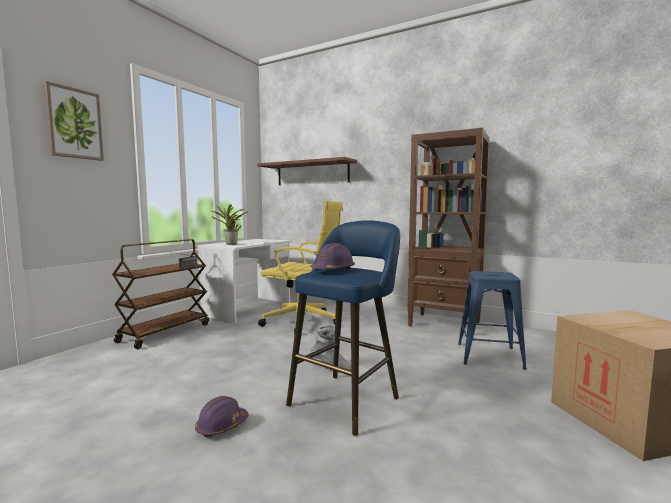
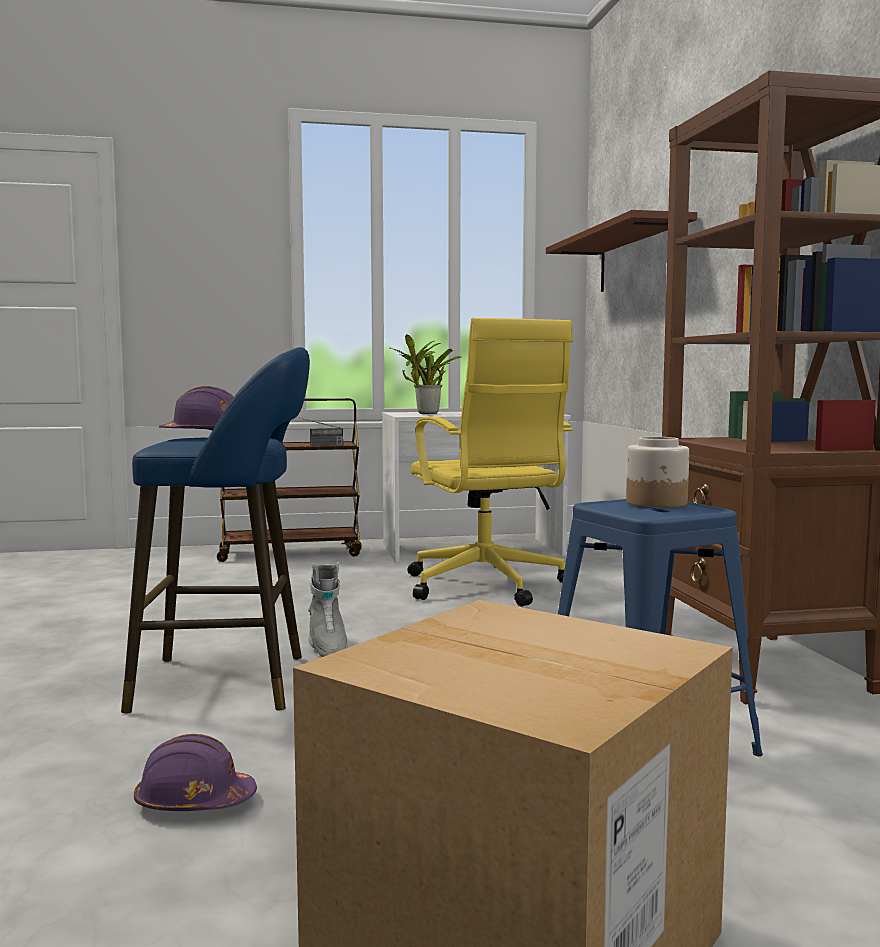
camera: 50 degrees right, 0 degrees up
(74, 123) = (197, 221): picture -> none
(221, 426) = (74, 650): purple hard hat -> purple hard hat (194, 802)
(487, 273) = (657, 503): none -> jar

